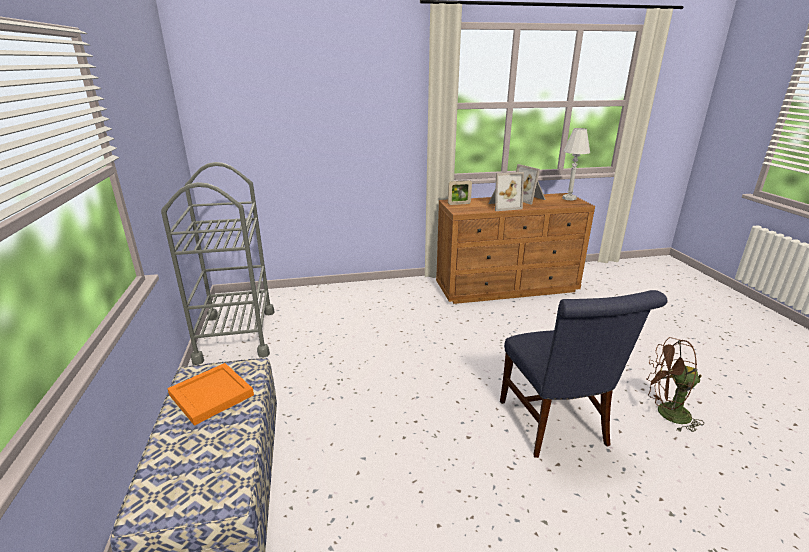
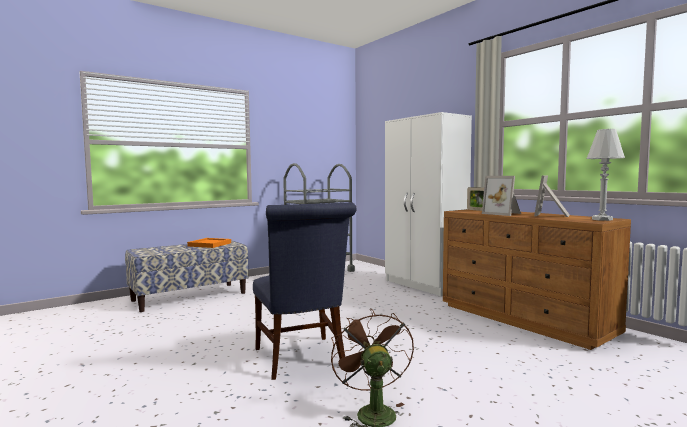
camera: 65 degrees right, 20 degrees down
(380, 291) = (425, 285): none -> white wardrobe
(556, 426) = (302, 359): blue chair -> blue chair turned 75 degrees counterclockwise

